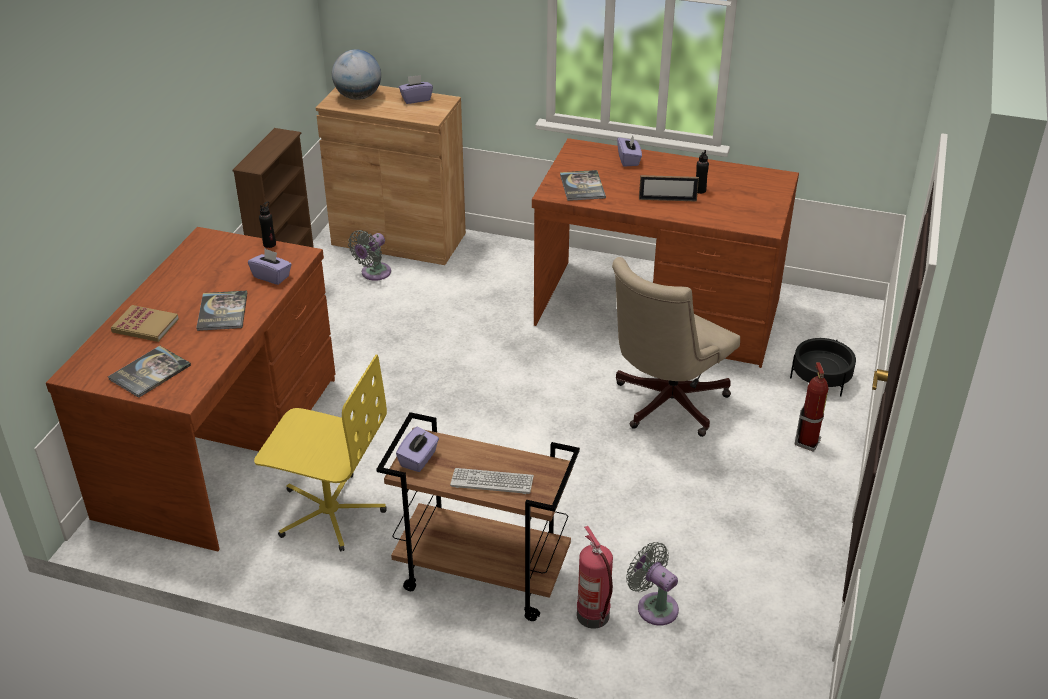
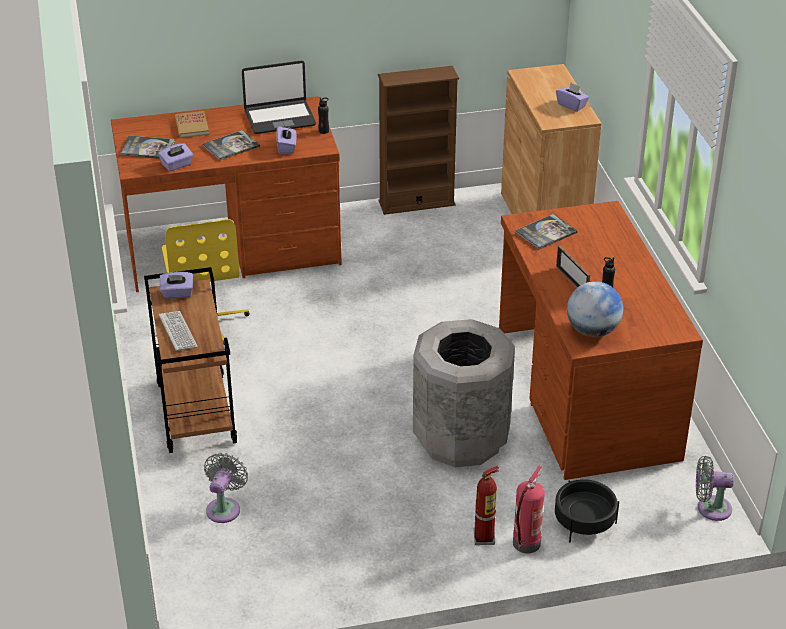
camera: 60 degrees right, 0 degrees up
(208, 263) = (279, 118): none -> laptop
(358, 97) = (544, 80): globe -> globe (592, 331)
(373, 273) = (485, 228): grey fan -> grey fan (710, 508)
(594, 616) = (194, 481): fire extinguisher -> fire extinguisher (526, 544)
(629, 160) = (616, 242): purple tissue box -> purple tissue box (177, 165)
(664, 405) = (460, 439): beige office chair -> grey trash can

